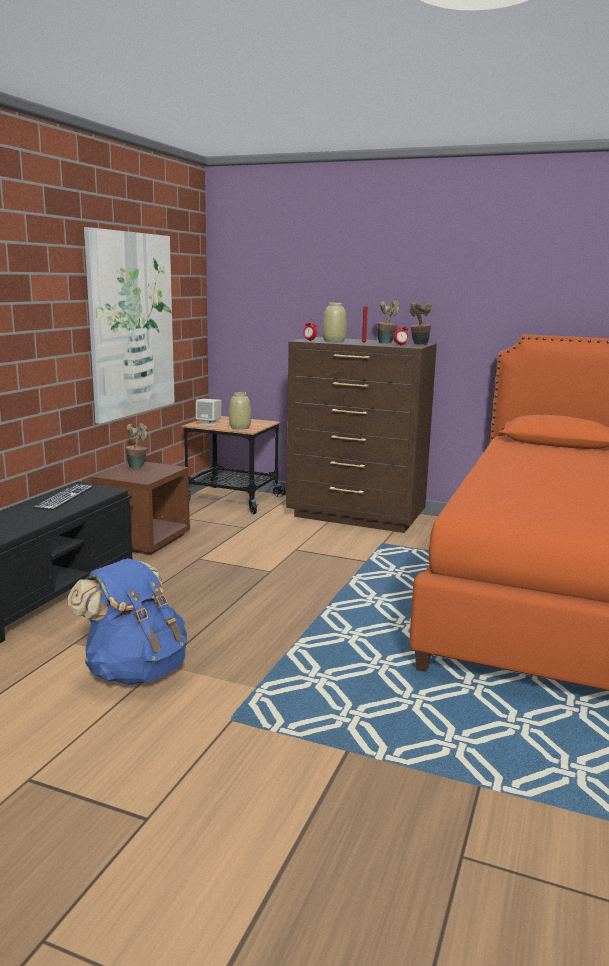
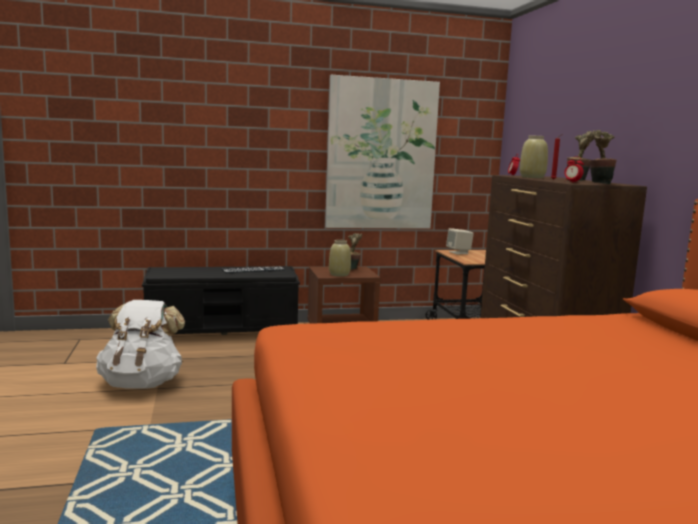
camera: 55 degrees right, 5 degrees down
(135, 670) = (142, 384): blue backpack -> white backpack
(240, 427) = (470, 259): beige vase -> beige vase (339, 274)

